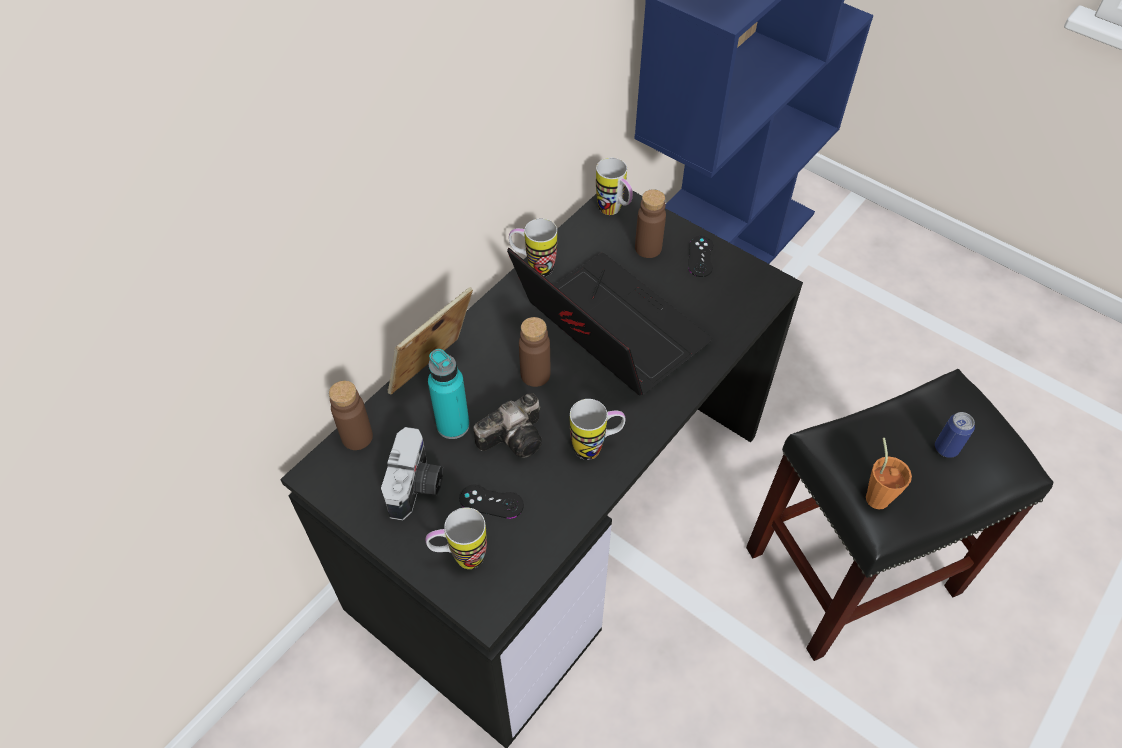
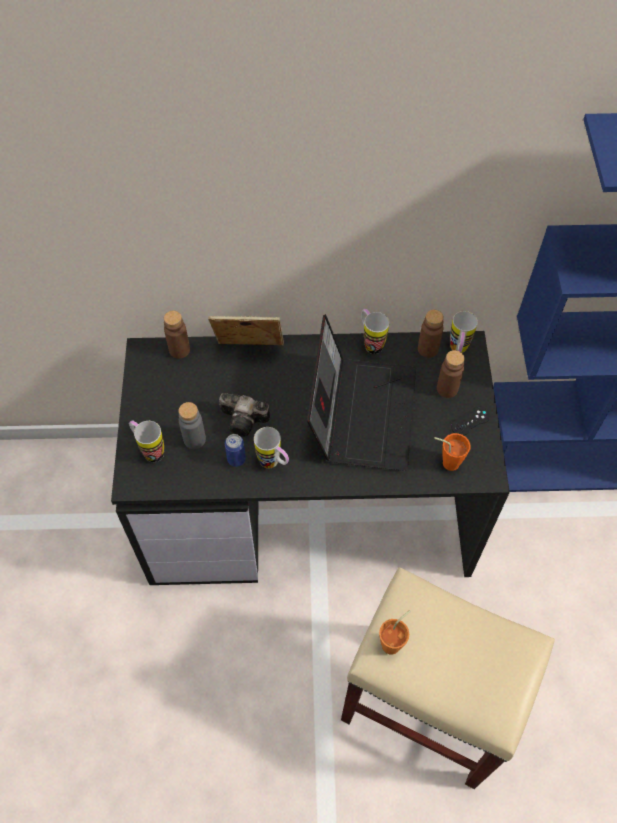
camera: 50 degrees right, 5 degrees up
(417, 486) = (174, 399): camera -> none
(453, 425) = (225, 386): turquoise bottle -> none
(491, 502) = (194, 439): black game controller -> grey bottle
(535, 374) = (295, 399): brown bottle -> brown bottle (428, 349)
(729, 304) = (447, 462): none -> orange cup
(851, 572) = (425, 704): black stool -> beige stool
(946, 448) = (471, 666): can -> can (236, 459)

